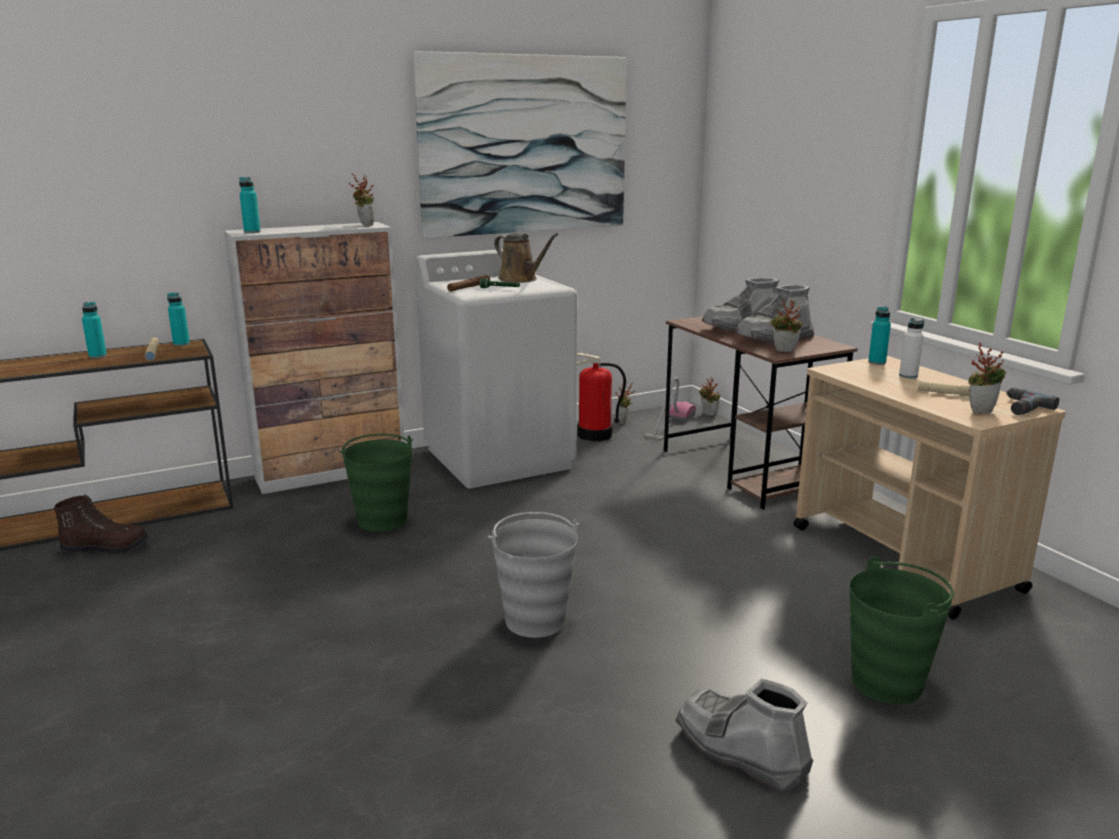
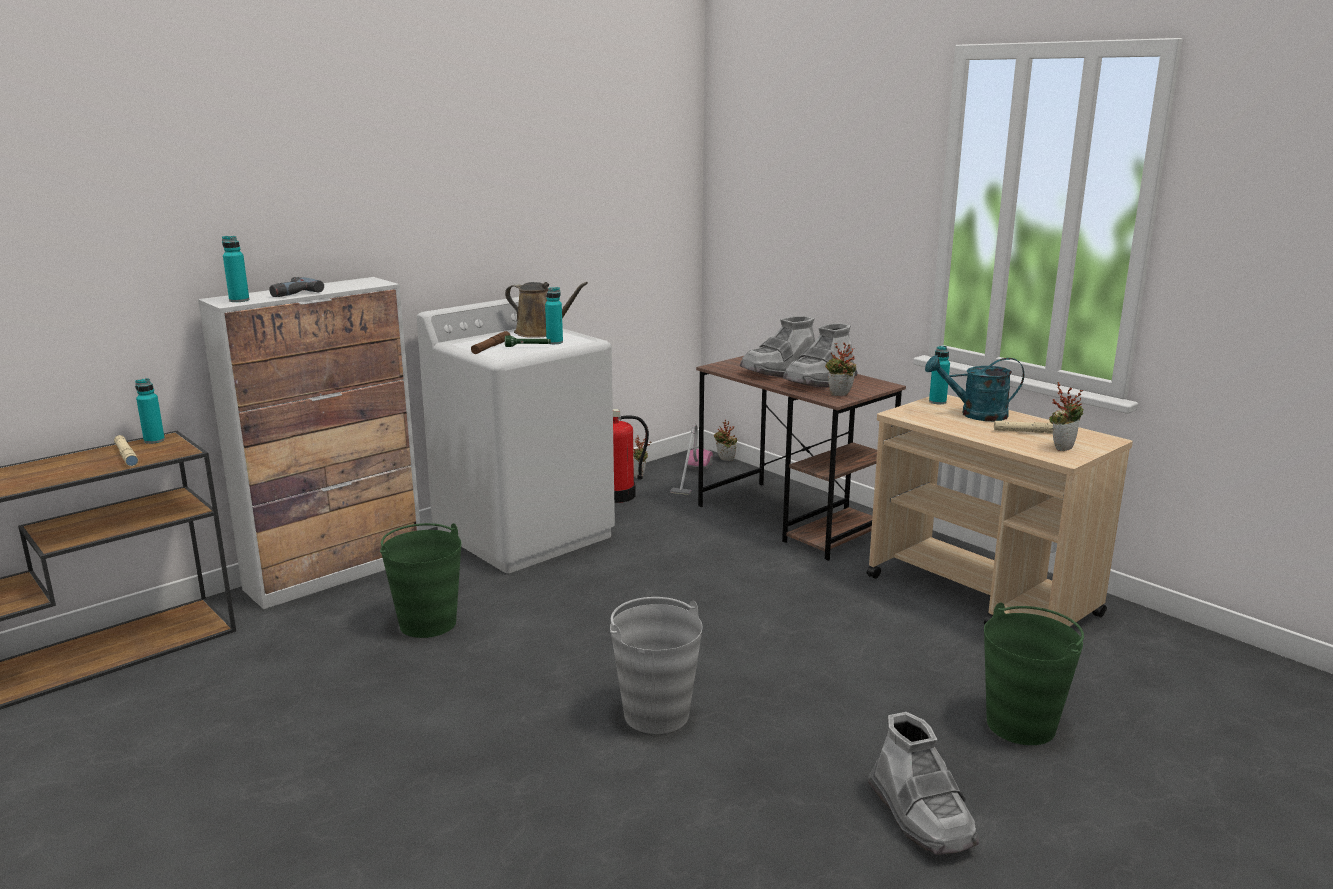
camera: 15 degrees left, 0 degrees up
(97, 356) = (55, 466): turquoise bottle -> turquoise bottle (554, 342)
(106, 548) = (98, 702): brown boot -> none
(364, 225) = (364, 282): potted plant -> none
(525, 145) = (526, 180): picture -> none
(740, 750) = (921, 816): grey boot -> grey boot turned 135 degrees counterclockwise
(908, 376) = (975, 414): white bottle -> turquoise watering can
(1020, 407) = (1093, 441): power drill -> power drill (290, 293)

